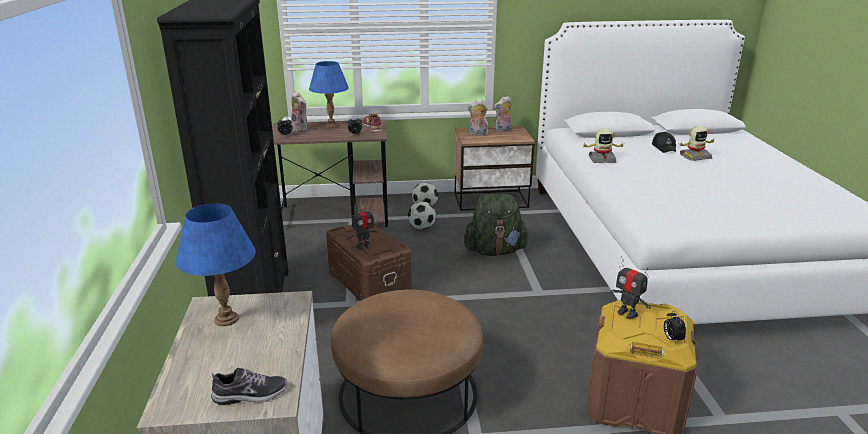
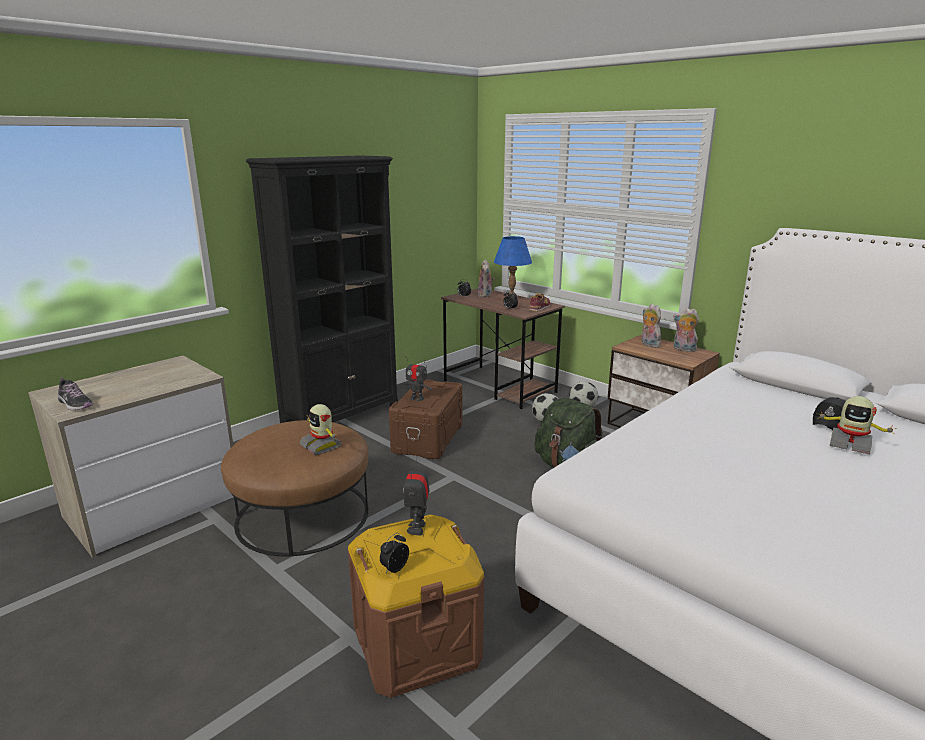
camera: 50 degrees right, 5 degrees down
(227, 319) = (162, 370): blue table lamp -> none
(601, 159) = (704, 401): toy robot -> toy robot (322, 445)

